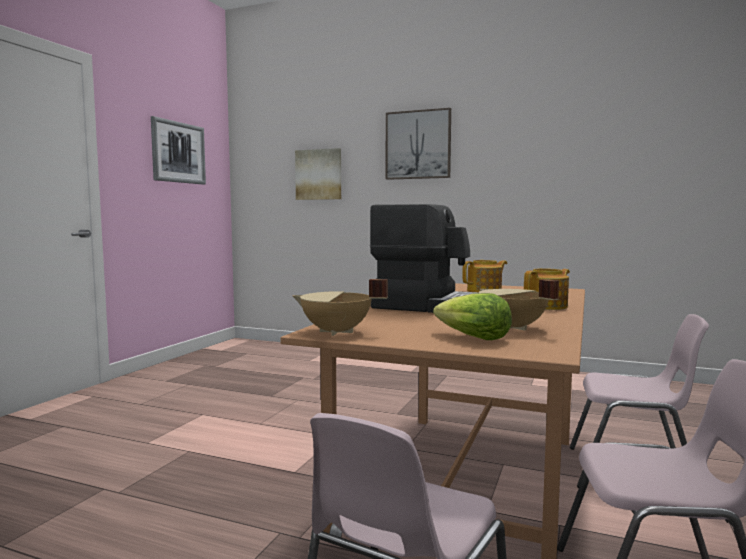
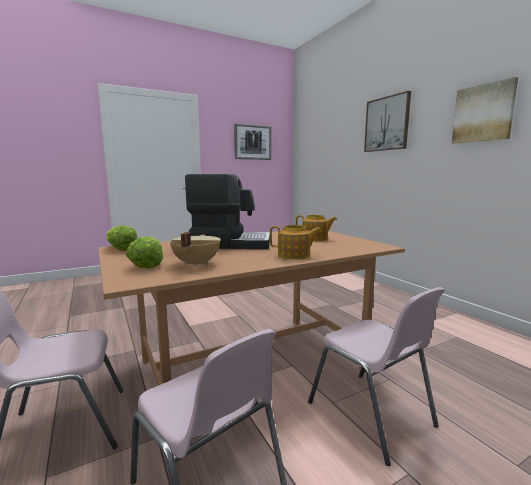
camera: 40 degrees right, 5 degrees up
(319, 174) = (330, 150): picture -> picture (483, 113)
(336, 332) = (120, 249): beige cooking pot -> lettuce
(433, 306) = (230, 244): coffee machine -> coffee machine turned 60 degrees counterclockwise

